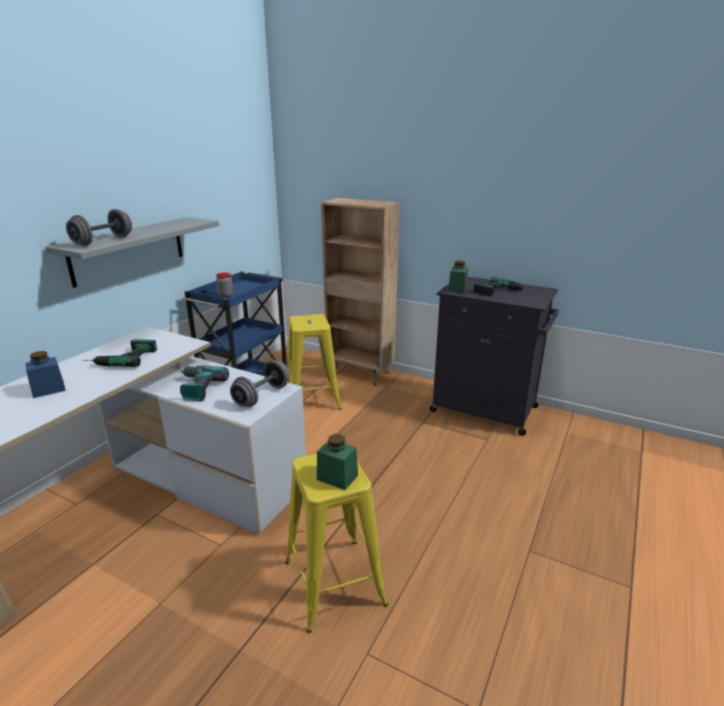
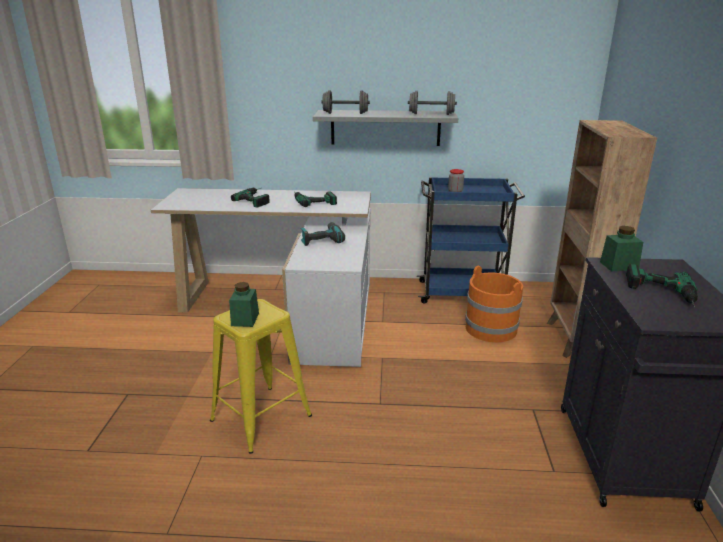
camera: 65 degrees right, 0 degrees up
(48, 389) = (257, 199): blue jar -> power drill
(262, 396) = (330, 261): grey dumbbell -> grey dumbbell (431, 114)
(312, 399) = (490, 328): yellow stool -> orange bucket

